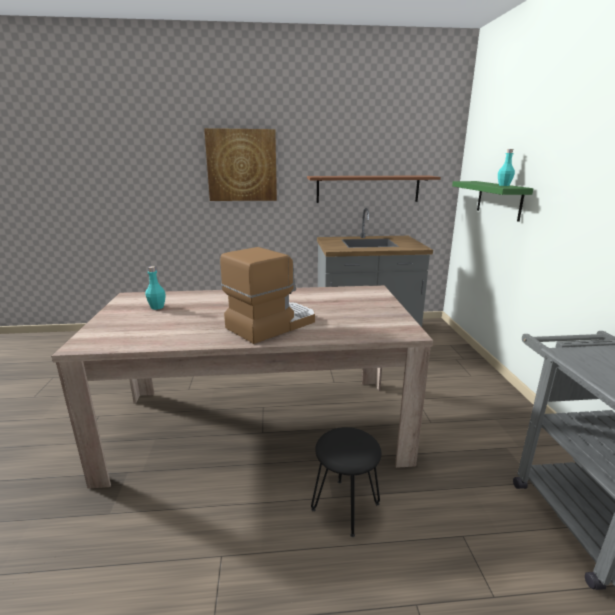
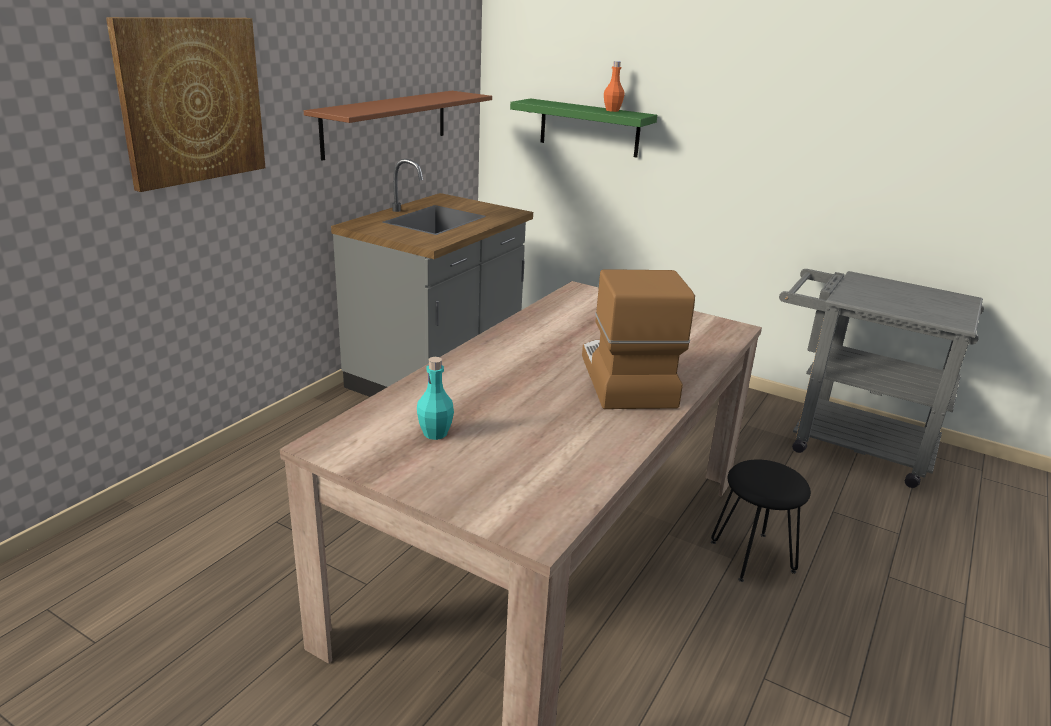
camera: 55 degrees left, 5 degrees up
(504, 185) = (612, 110): turquoise bottle -> orange bottle

